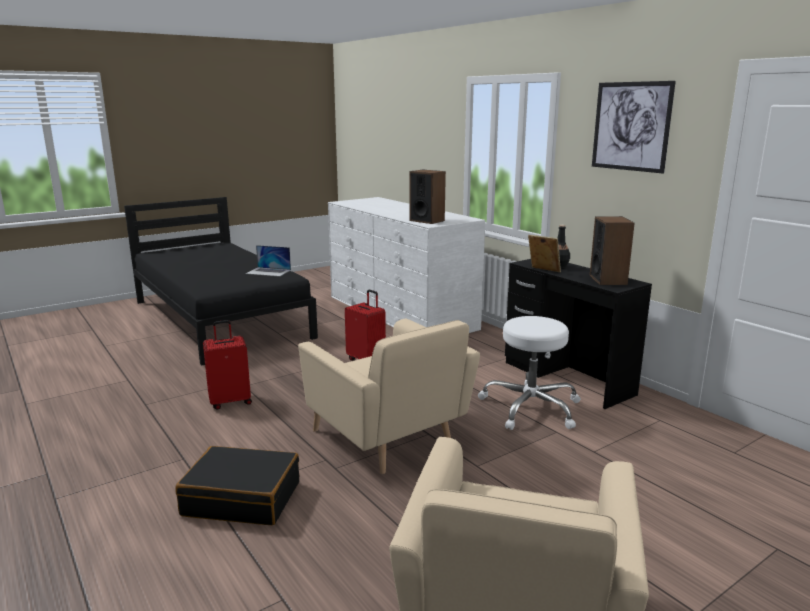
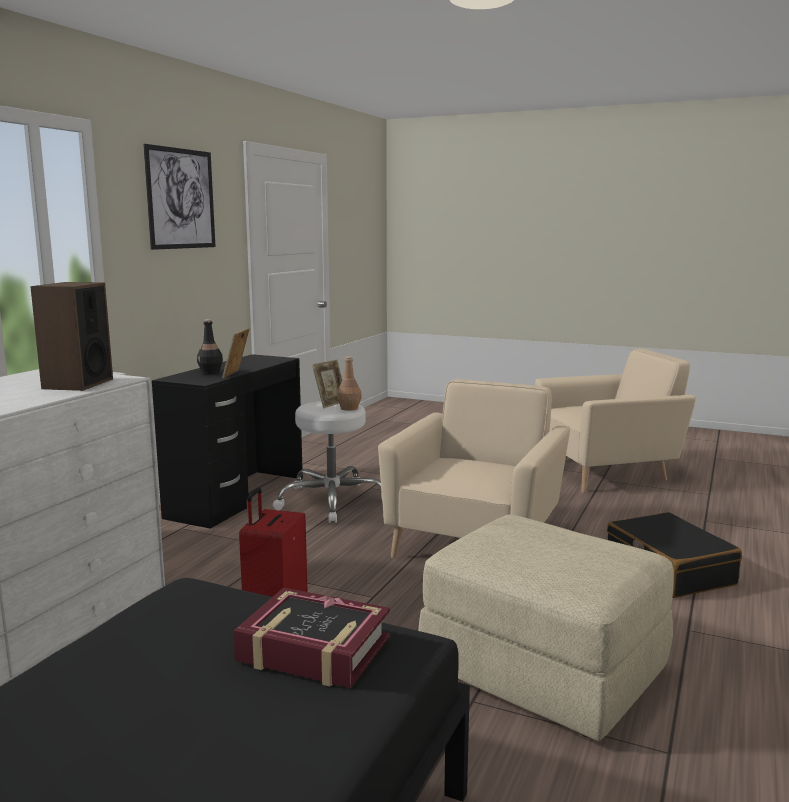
camera: 120 degrees left, 5 degrees down
(224, 283) = (313, 650): none -> book
(230, 401) = (541, 670): red suitcase -> beige ottoman
(268, 272) = (149, 638): laptop -> none
(523, 328) = (349, 408): none -> brown bottle
(548, 326) = (330, 404): none -> picture frame
(608, 280) = (253, 361): speaker -> none

